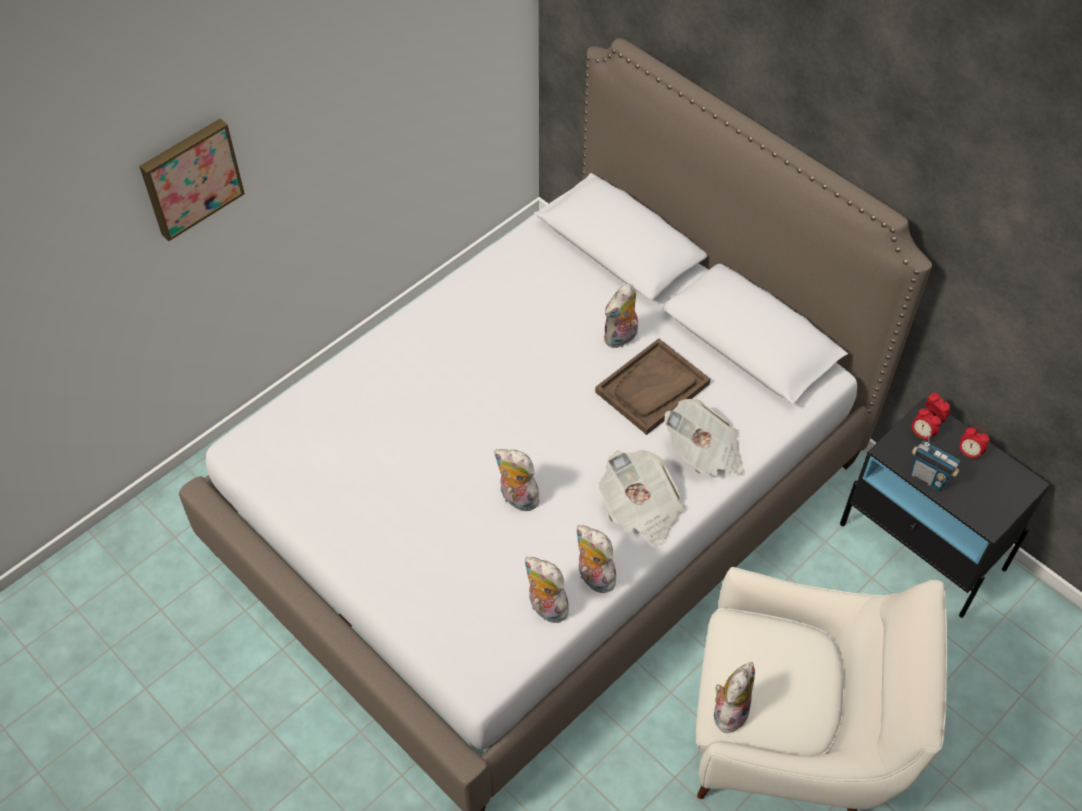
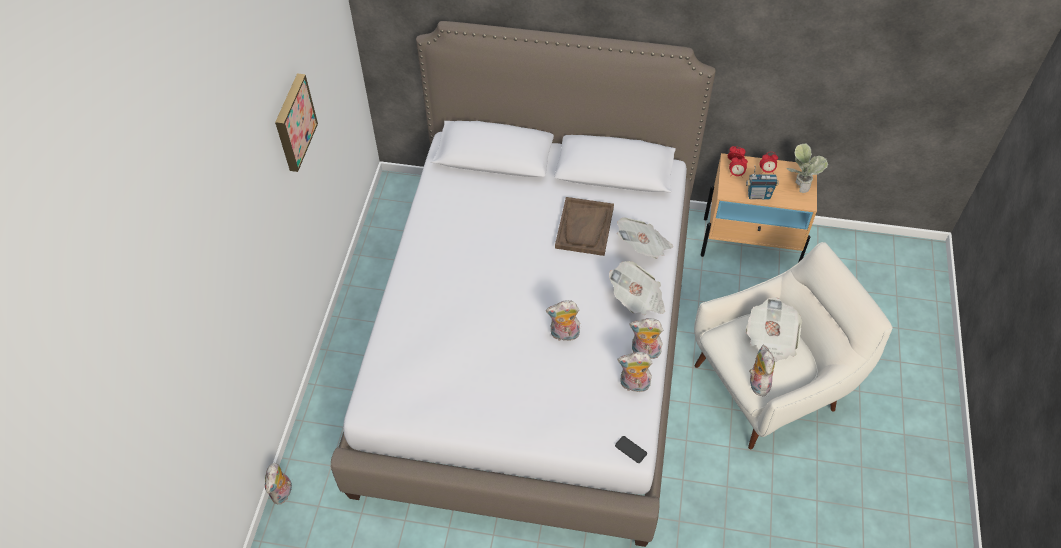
camera: 35 degrees left, 0 degrees up
(190, 177) = (245, 242): picture -> picture (293, 122)
(475, 679) = (630, 449): none -> phone
(621, 338) = (542, 209): plush toy -> plush toy (283, 493)
(793, 671) = (770, 340): none -> newspaper
(923, 547) = (751, 243): black nightstand -> beige nightstand
(1000, 496) = (799, 184): none -> potted plant

